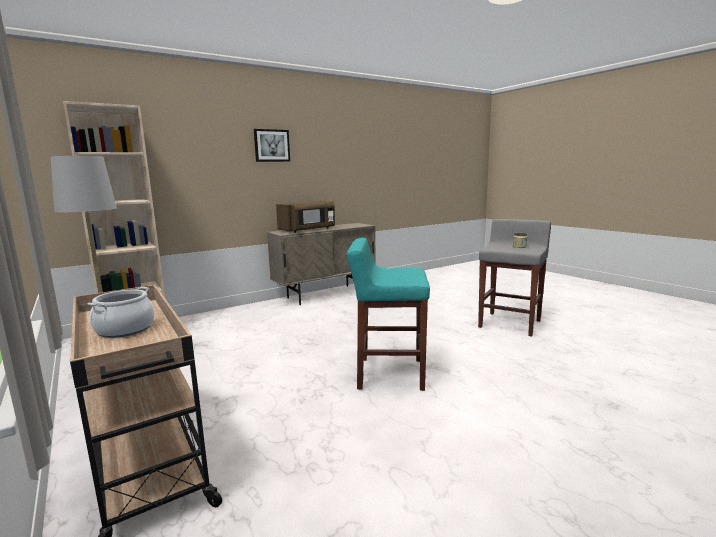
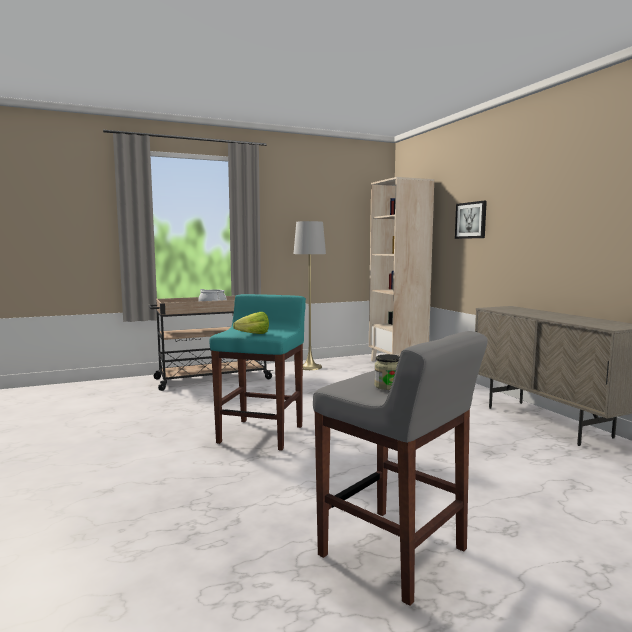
camera: 100 degrees right, 5 degrees down
(271, 145) = (535, 193): picture -> picture (471, 220)
(308, 230) = (530, 312): brown microwave -> none
(415, 274) = (250, 335): none -> lettuce

